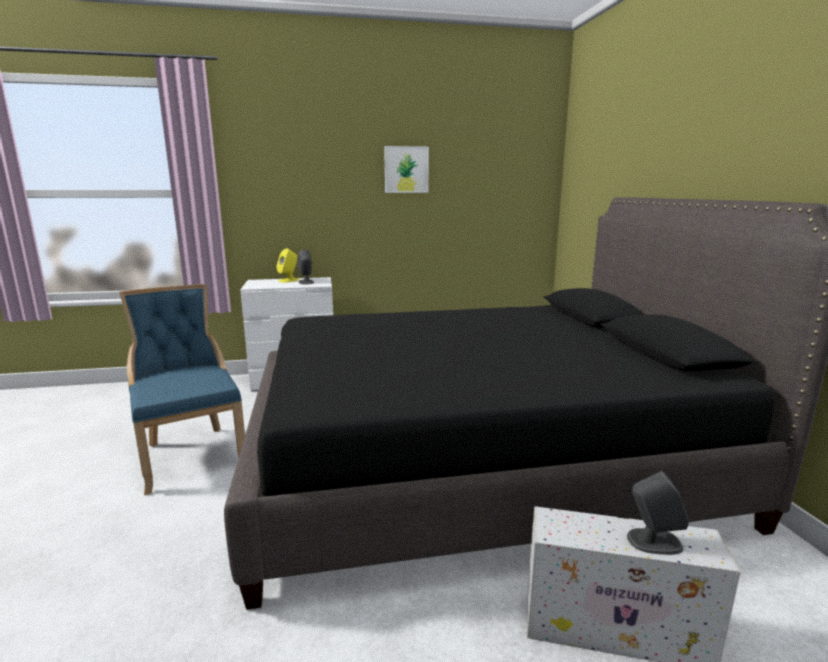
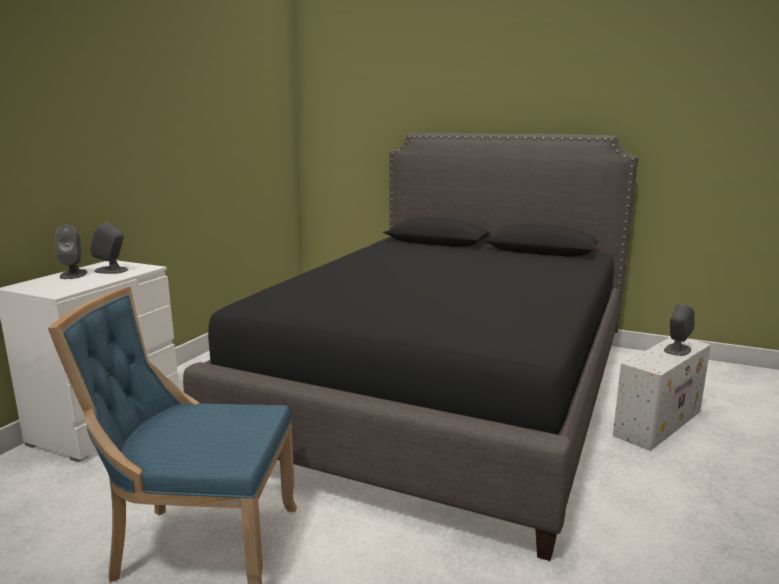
camera: 55 degrees left, 0 degrees up
(289, 280) = (73, 274): yellow speaker -> grey speaker
(406, 169) = (176, 102): picture -> none

